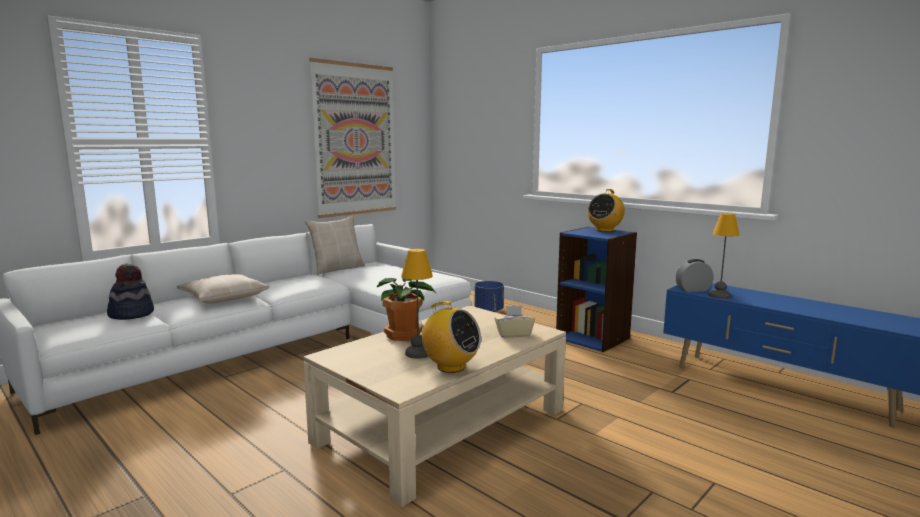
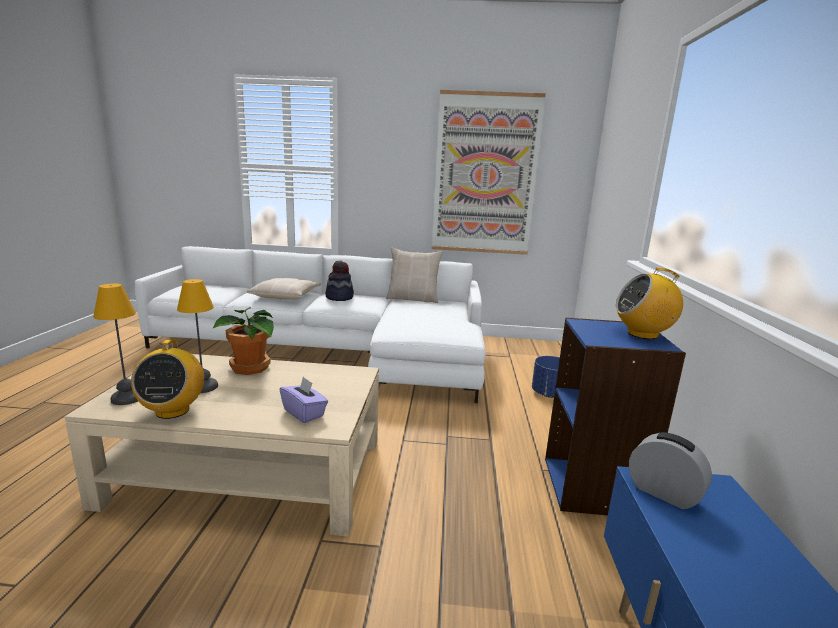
camera: 50 degrees right, 5 degrees up
(131, 314) = (220, 290): hat -> hat (339, 297)
(513, 334) = (304, 413): beige tissue box -> purple tissue box
(718, 295) = (678, 531): table lamp -> table lamp (128, 397)

